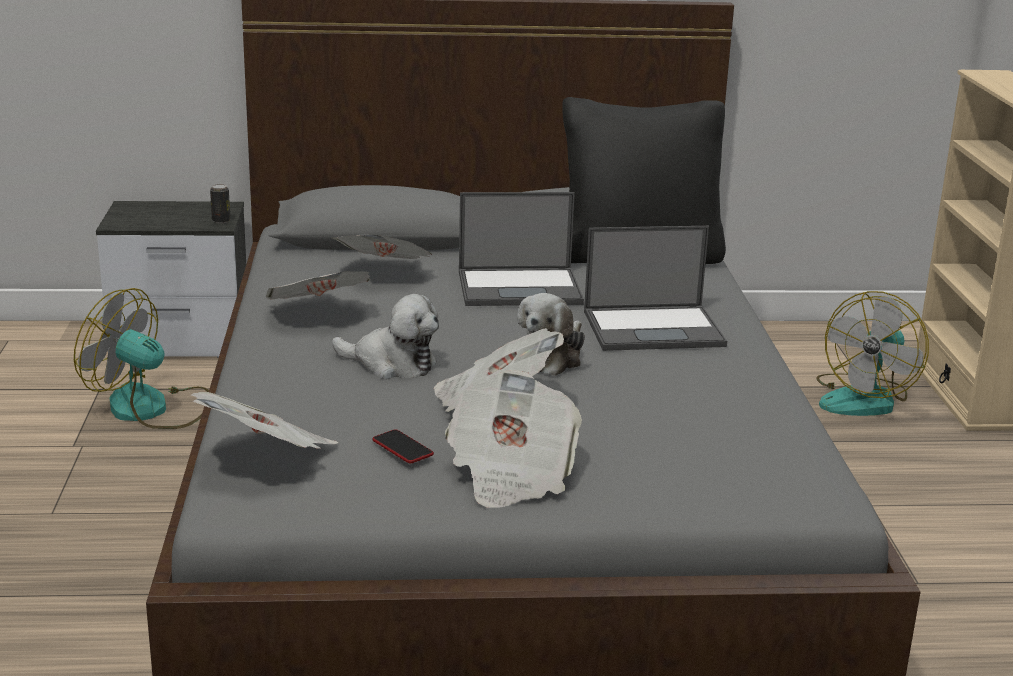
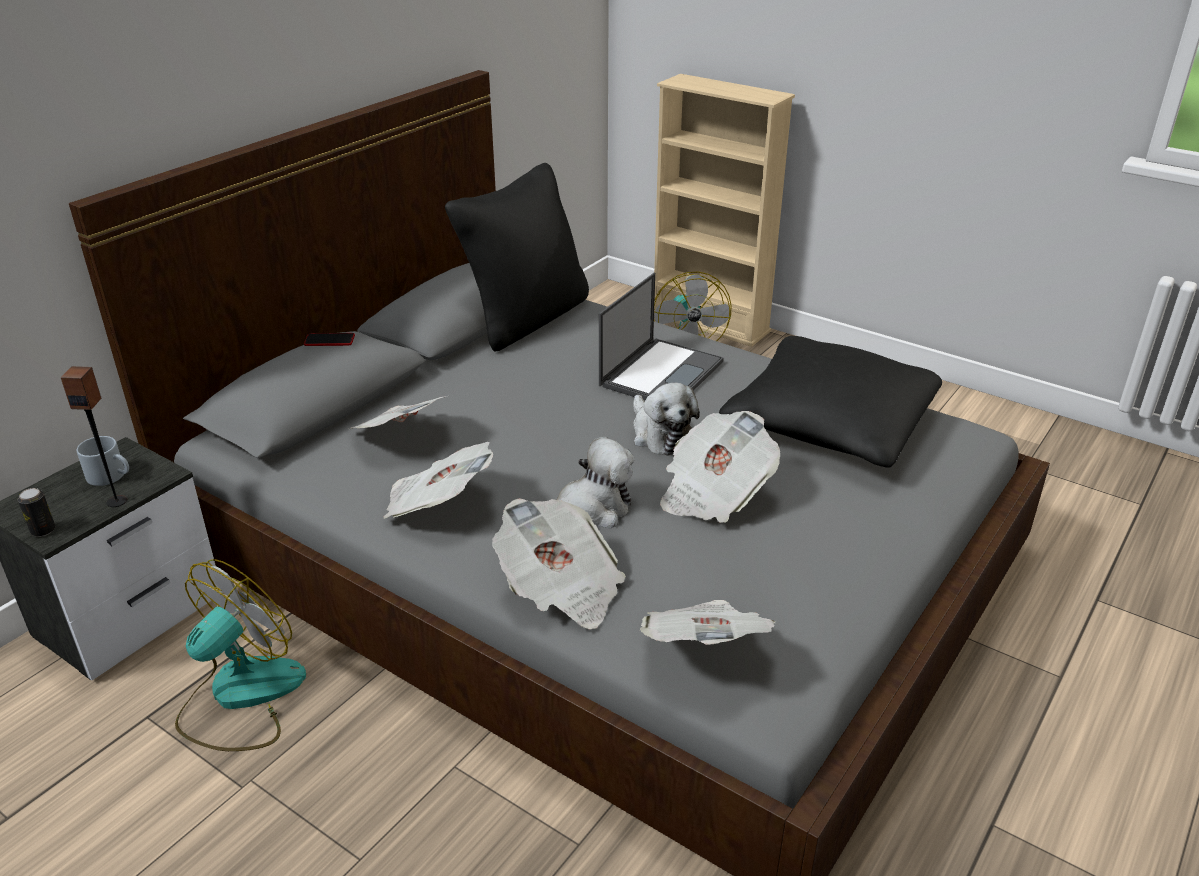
camera: 50 degrees left, 10 degrees up
(151, 408) = (240, 697): fan -> fan turned 150 degrees clockwise
(173, 225) = (117, 501): none -> speaker
(196, 214) = (112, 476): none -> grey mug
(221, 221) = (154, 468): can -> can (43, 530)
(402, 448) = (756, 571): phone -> phone (329, 340)
(511, 473) = (835, 539): newspaper -> newspaper (561, 588)
(521, 288) = (519, 390): laptop -> none
(707, 423) = (829, 424): none -> black pillow

